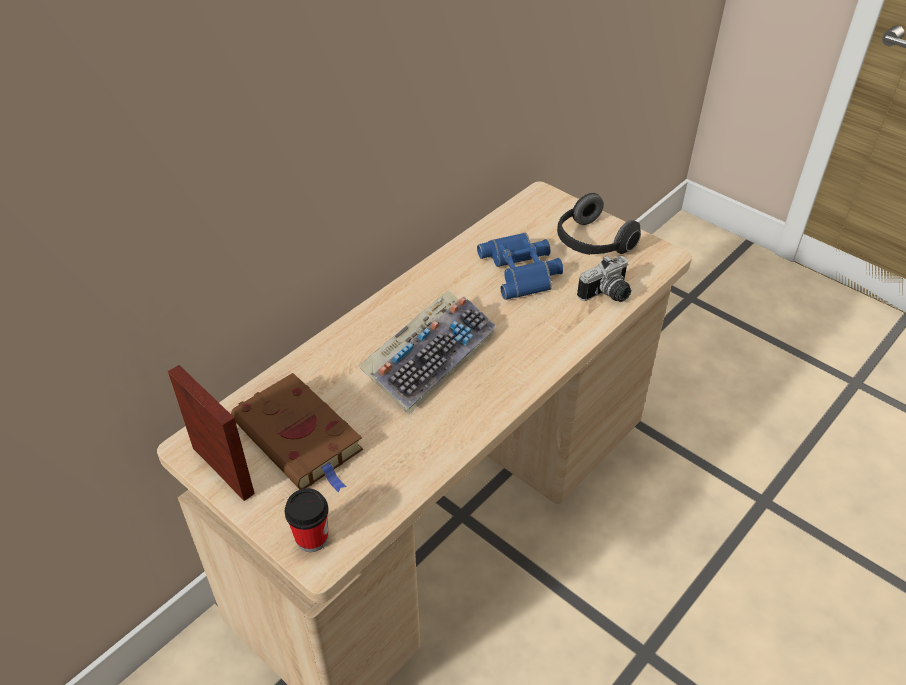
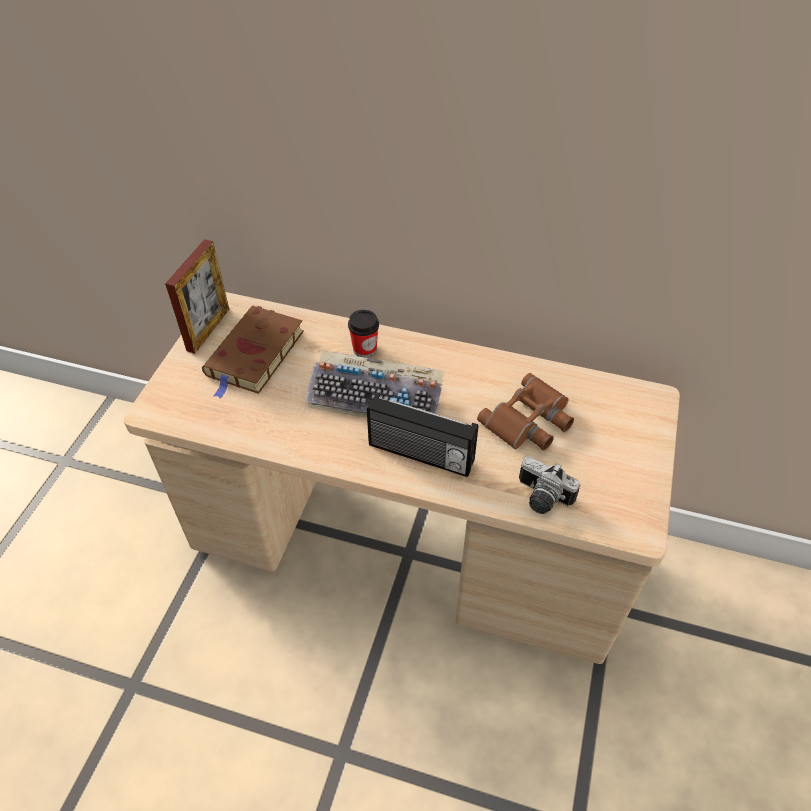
camera: 65 degrees right, 5 degrees up
(312, 538) = (167, 398): cup -> cup (365, 349)
(521, 351) = (420, 455): none -> radio
(522, 270) = (529, 421): blue binoculars -> brown binoculars
(591, 243) = (611, 461): headphones -> none

